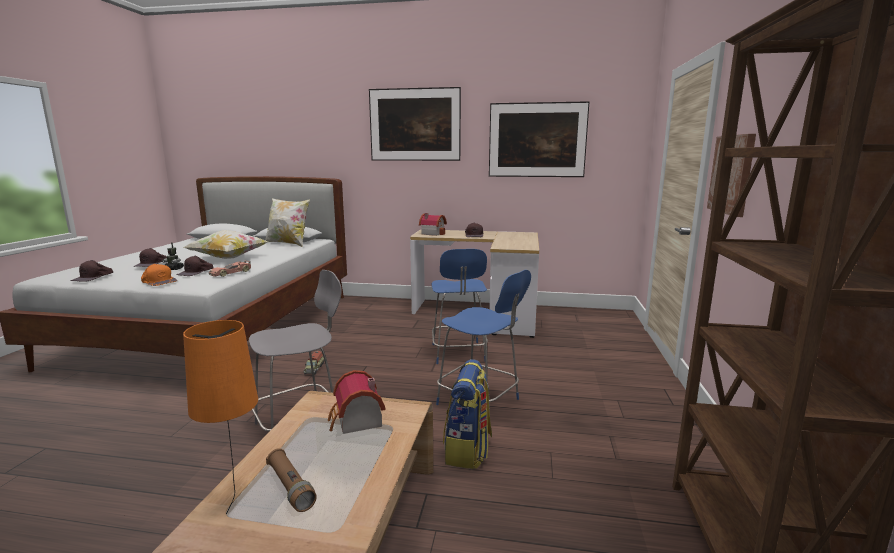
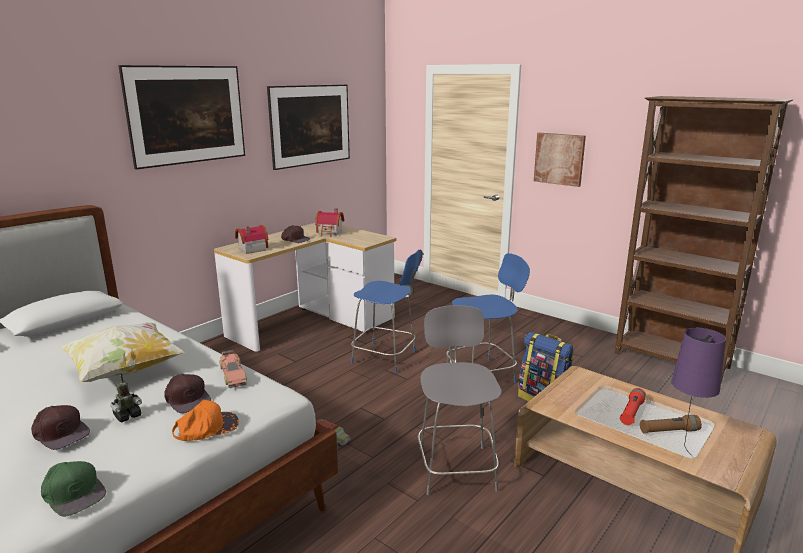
camera: 60 degrees left, 5 degrees up
(93, 277) = (73, 492): brown cap -> green cap
(237, 502) = (681, 452): orange table lamp -> purple table lamp
(288, 243) = (93, 324): pillow -> none
(328, 453) = (631, 412): none -> red flashlight
(356, 421) = (591, 395): toy house -> toy house (330, 233)

